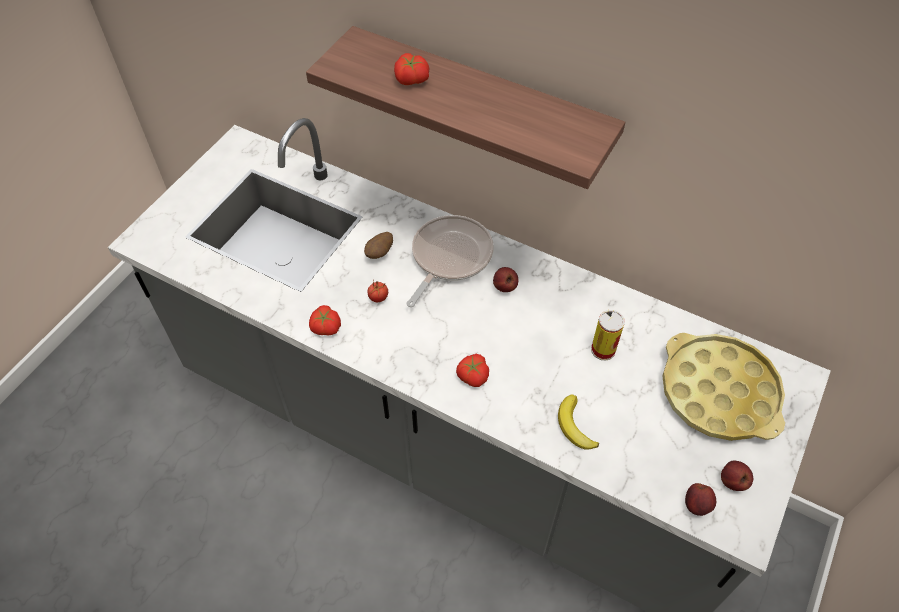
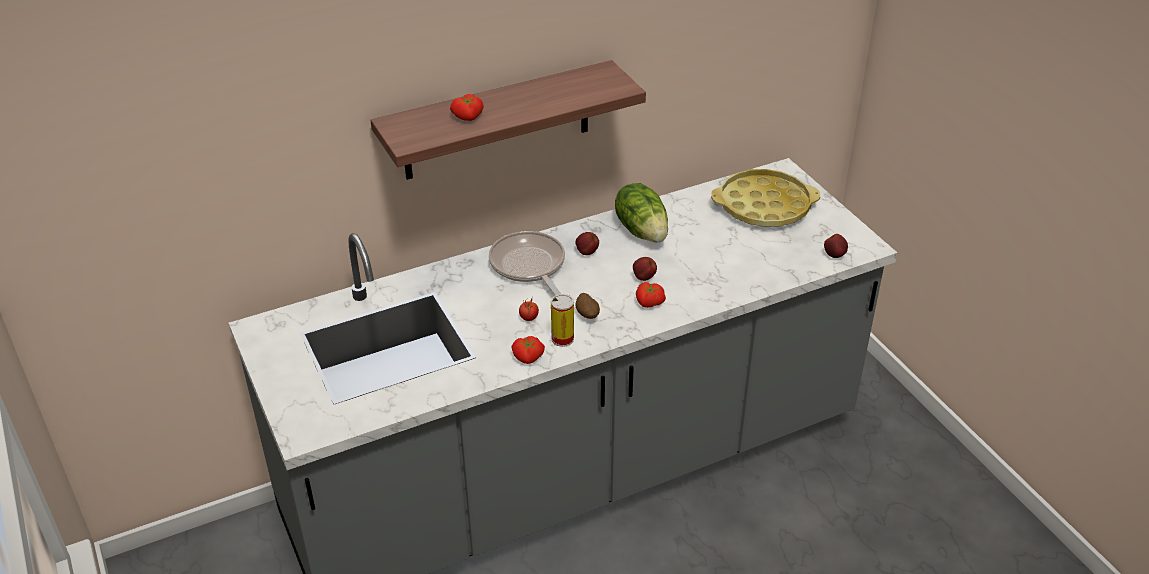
camera: 55 degrees left, 15 degrees down
(380, 253) = (484, 298): potato -> potato (587, 315)
(574, 426) = (733, 276): banana -> none
(577, 311) = (642, 230): none -> lettuce
(603, 350) = (686, 235): can -> can (562, 339)
(732, 481) = (830, 233): apple -> apple (643, 278)

